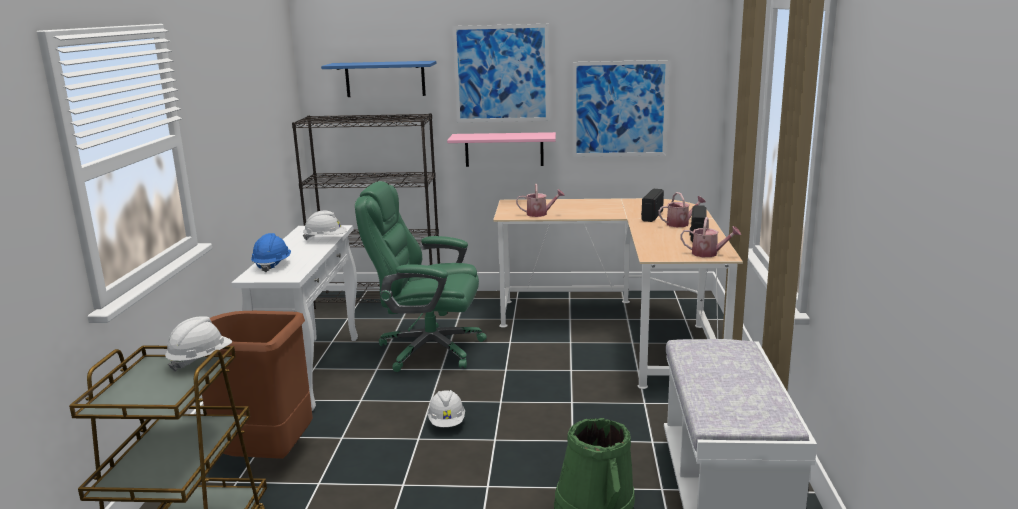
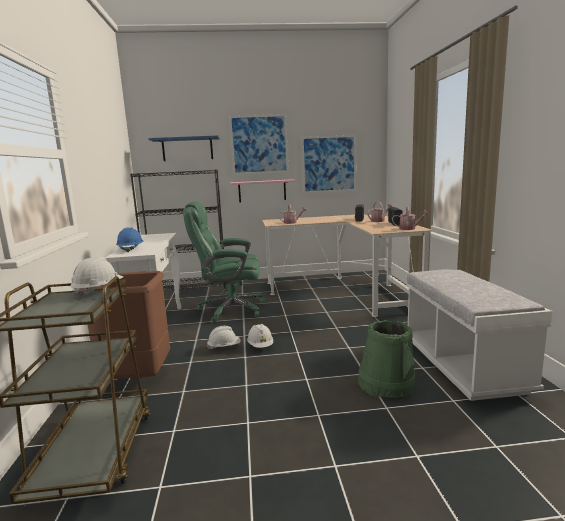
camera: 10 degrees left, 5 degrees down
(326, 239) = (162, 238): white hard hat -> white hard hat (224, 347)

